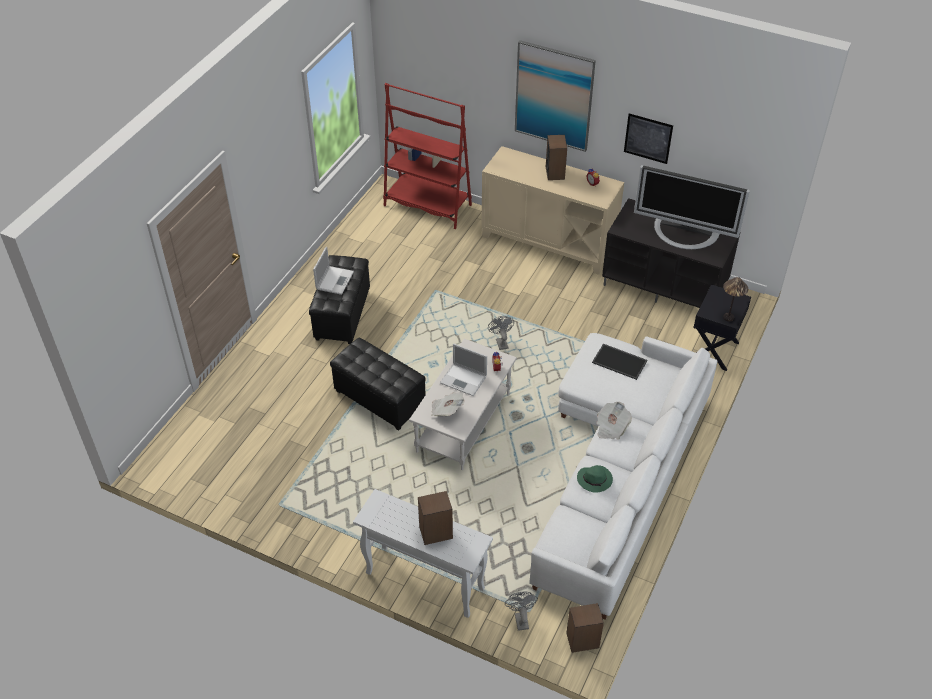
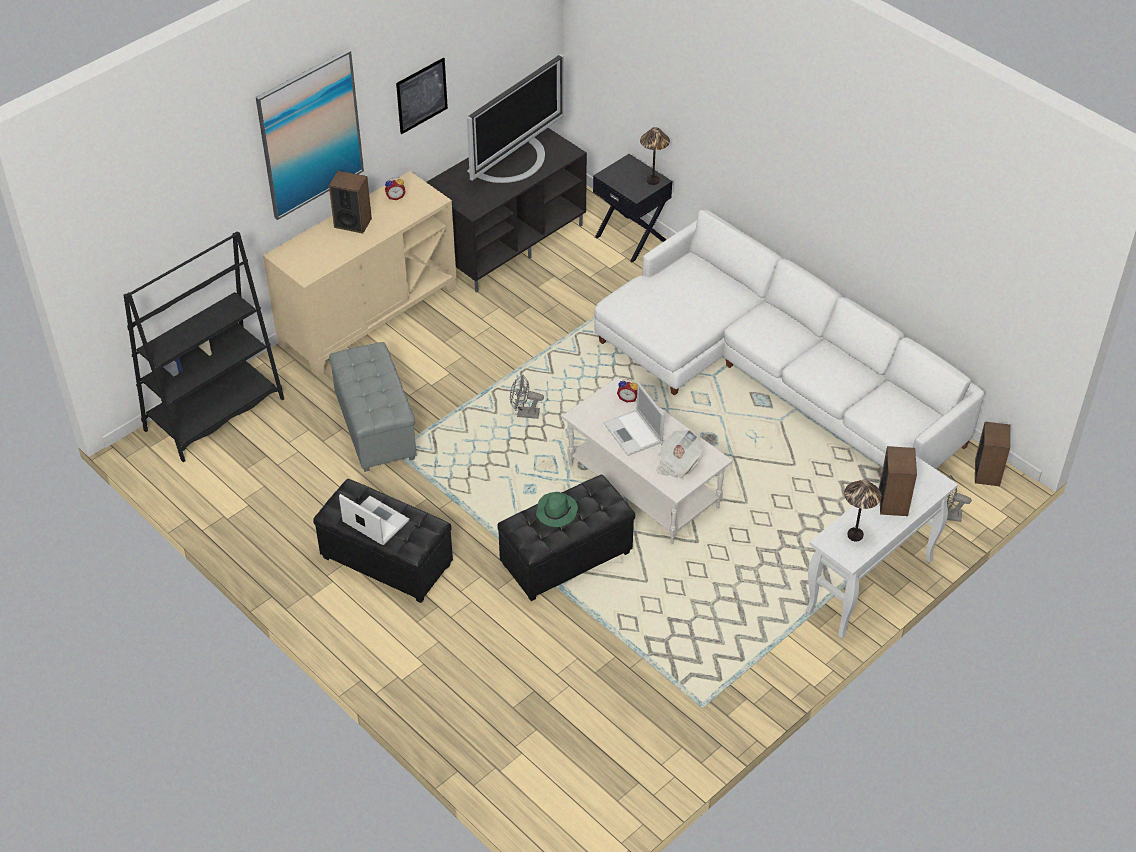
camera: 70 degrees left, 0 degrees up
(391, 515) = (855, 535): none -> table lamp
(427, 205) = (215, 414): red bookcase -> black bookcase
(452, 276) = (376, 428): none -> grey ottoman
(464, 380) = (634, 433): laptop -> laptop turned 105 degrees clockwise
(595, 480) = (827, 369): green hat -> green hat (556, 511)
(611, 427) = (756, 334): newspaper -> none
(620, 361) = (660, 294): tray -> none

